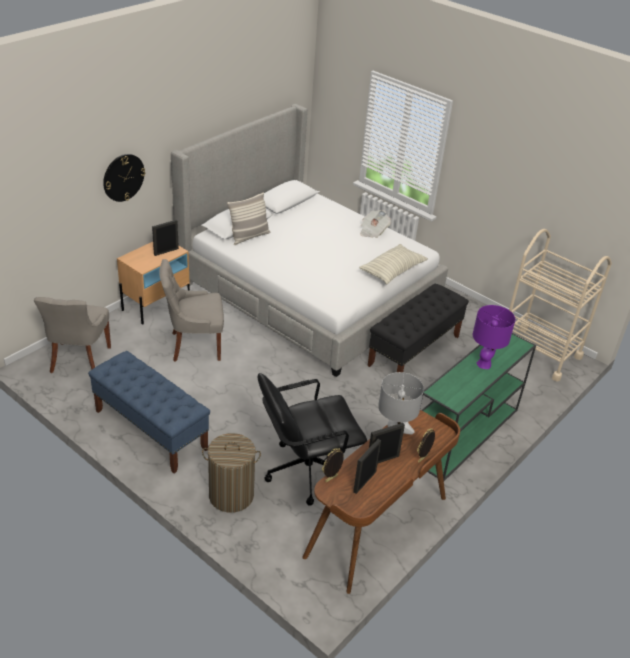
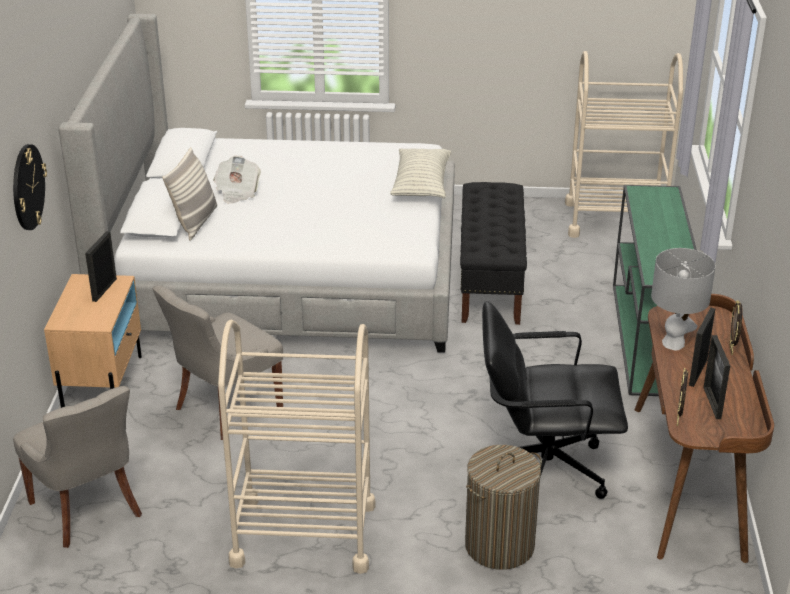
camera: 35 degrees left, 5 degrees down
(150, 430) = (304, 534): blue bench -> beige cart
(306, 470) = (543, 469): black office chair -> black office chair turned 60 degrees clockwise
(373, 231) = (338, 152): newspaper -> newspaper (237, 192)
(484, 364) = (660, 227): purple table lamp -> none

